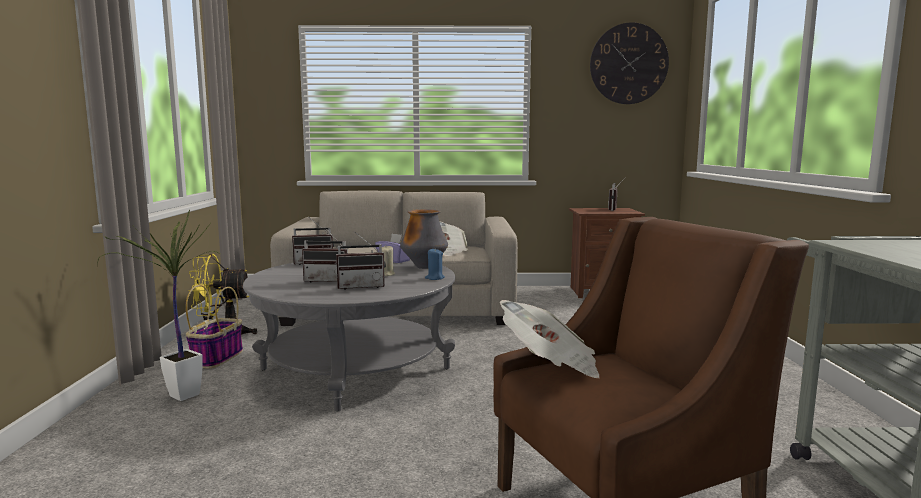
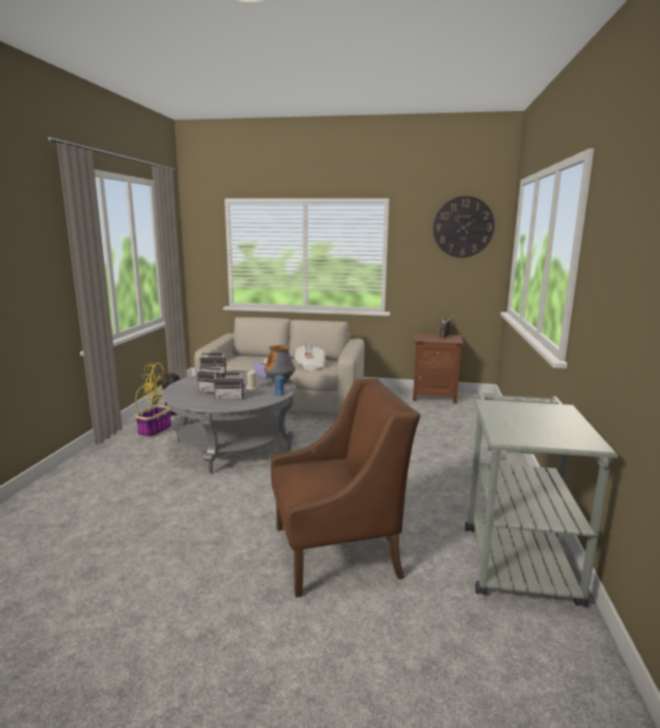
camera: 10 degrees right, 5 degrees up
(177, 396) = (125, 455): potted plant -> none
(551, 364) = (295, 464): newspaper -> none

